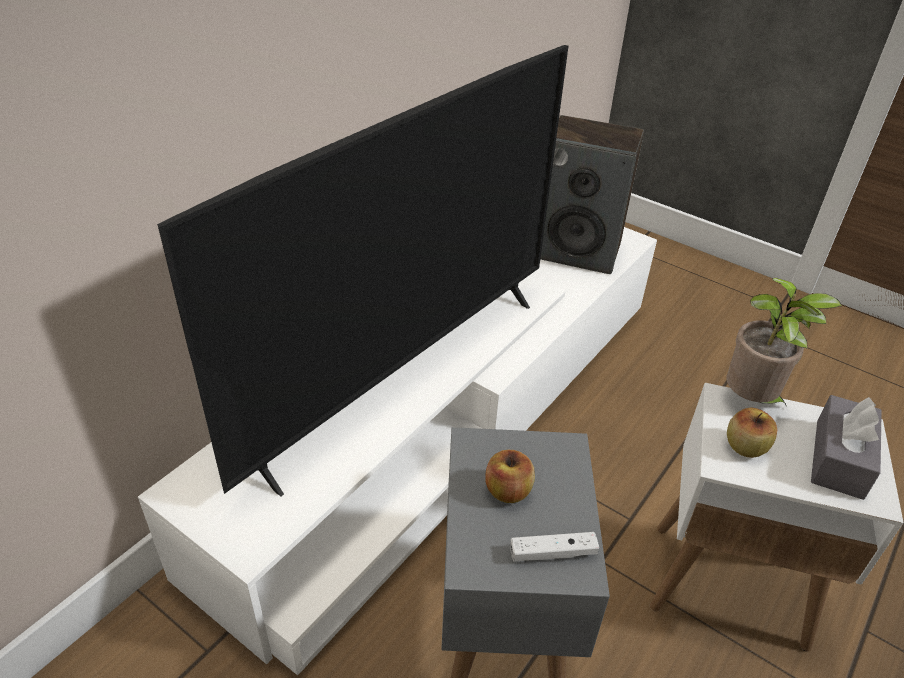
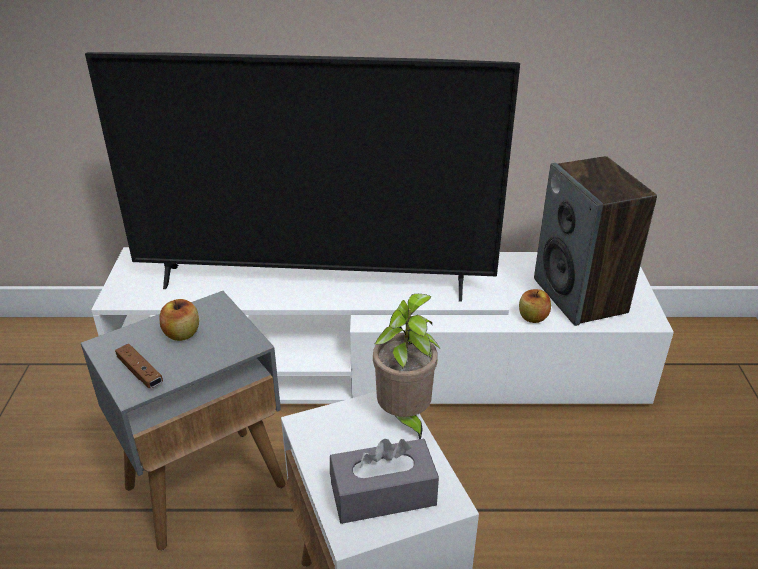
camera: 55 degrees right, 5 degrees down
(552, 553) = (140, 372): white game controller -> brown game controller
(745, 447) = (339, 431): apple -> apple (533, 317)

